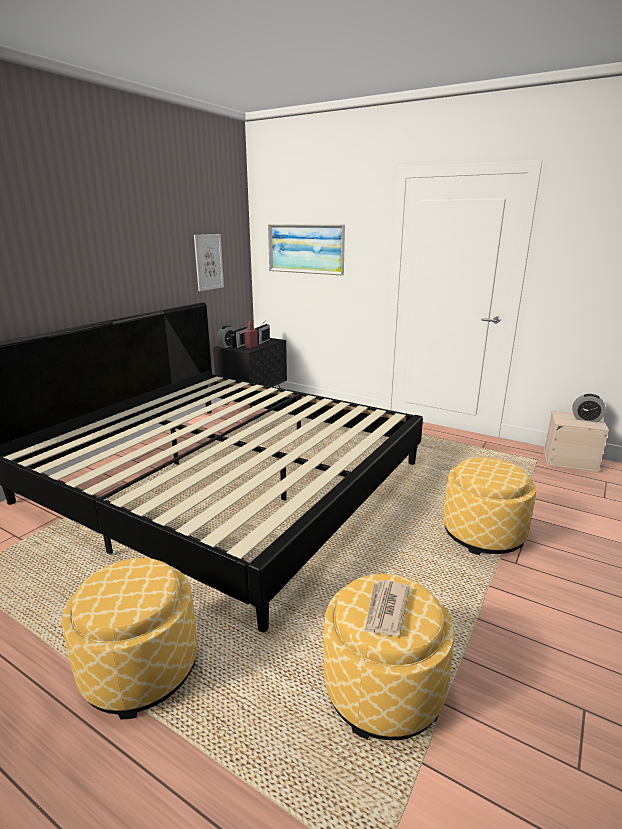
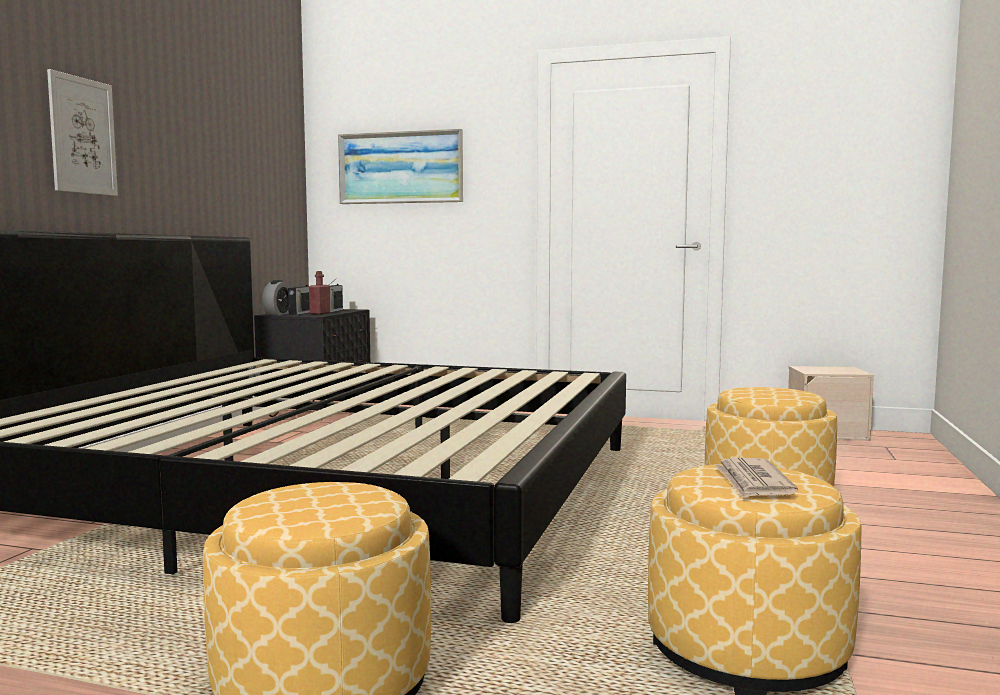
camera: 15 degrees left, 15 degrees down
(209, 262) = (251, 179): picture -> picture (82, 136)
(586, 419) = (838, 369): alarm clock -> none

